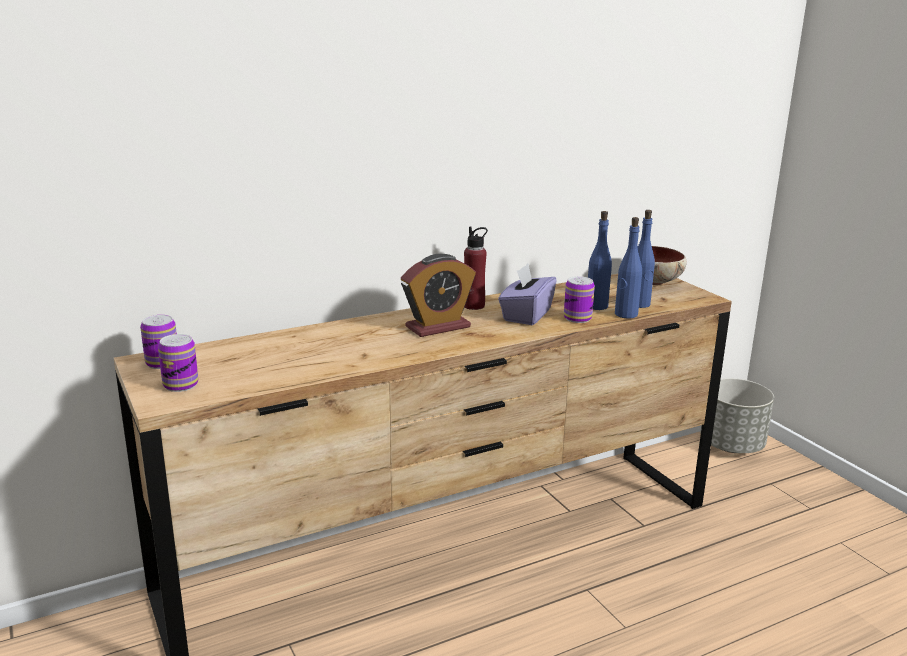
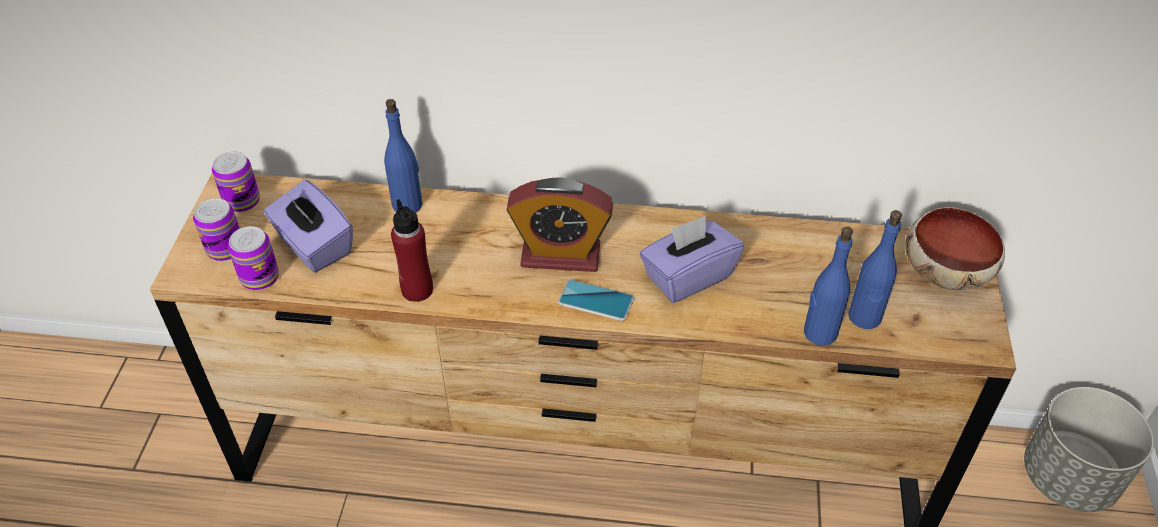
camera: 35 degrees right, 25 degrees up
(254, 366) = (314, 246): none -> purple tissue box
(474, 306) = (645, 227): red bottle -> red bottle (417, 290)
(486, 336) = (596, 301): none -> phone
(577, 318) = (745, 312): can -> can (260, 277)
(596, 306) = (801, 296): blue bottle -> blue bottle (408, 205)

